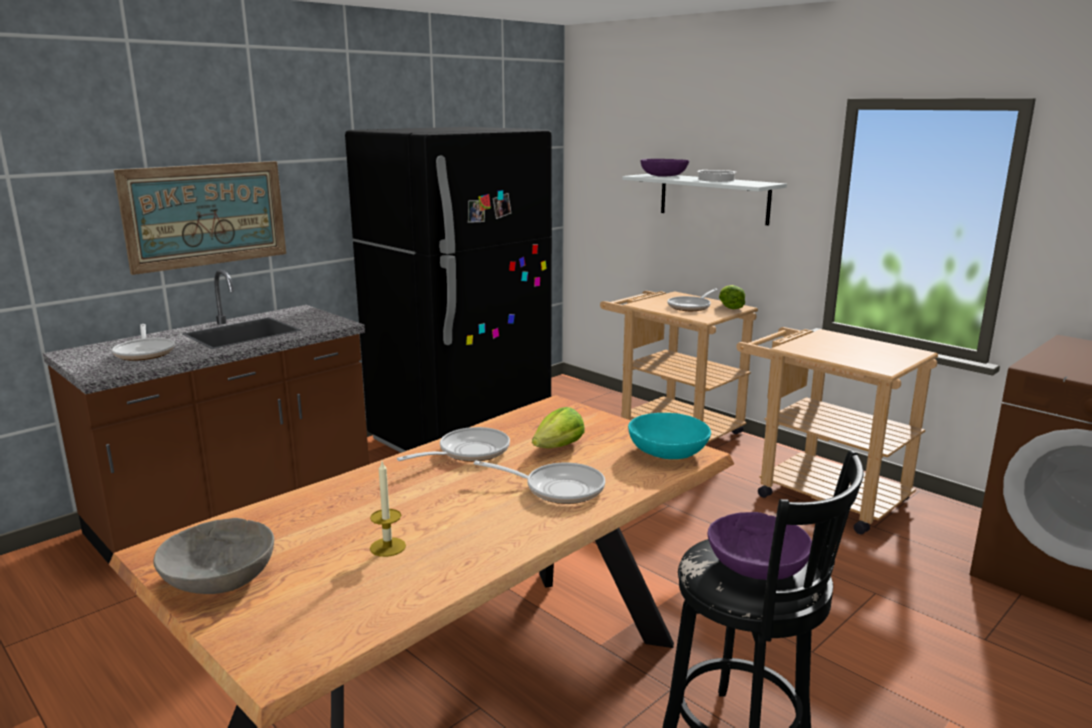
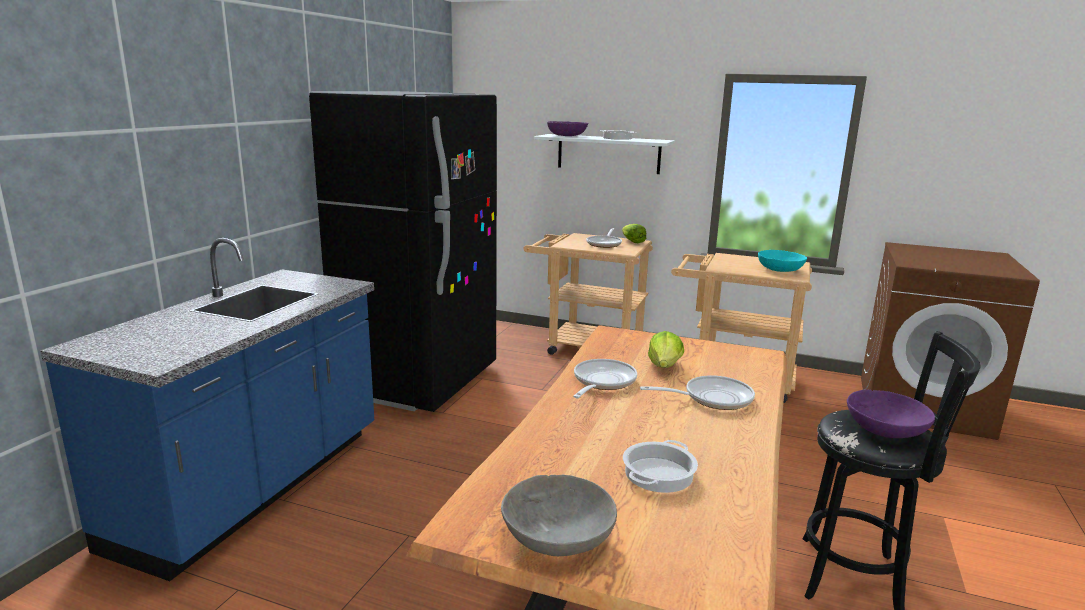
camera: 25 degrees left, 0 degrees up
(145, 352) = (178, 334): frying pan -> none
(206, 215) = (193, 180): picture -> none
(236, 508) = (255, 488): brown counter -> blue counter
(388, 547) = (658, 473): candle -> cooking pot
(668, 452) = (745, 357): turquoise bowl -> turquoise bowl (780, 270)

